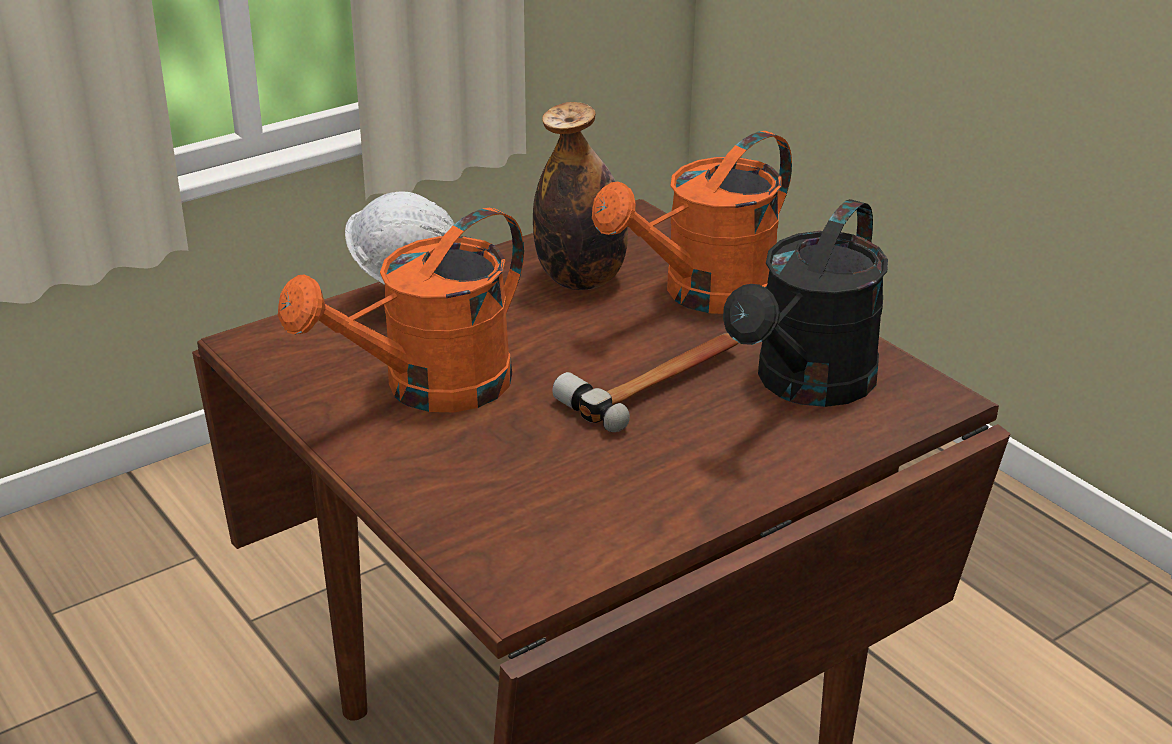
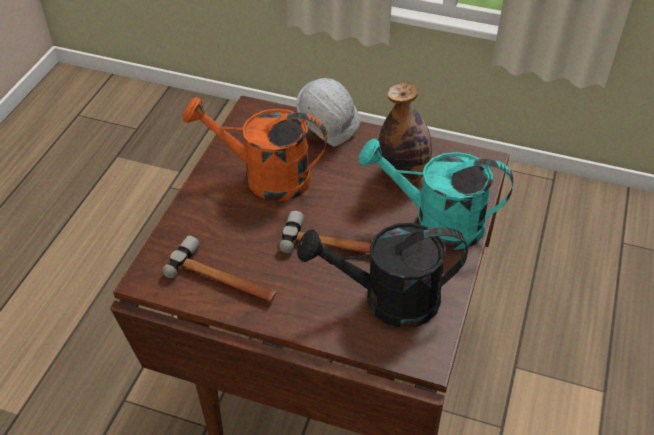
camera: 55 degrees right, 15 degrees up
(607, 510) = (224, 279): none -> hammer
(704, 295) = (435, 222): orange watering can -> turquoise watering can

